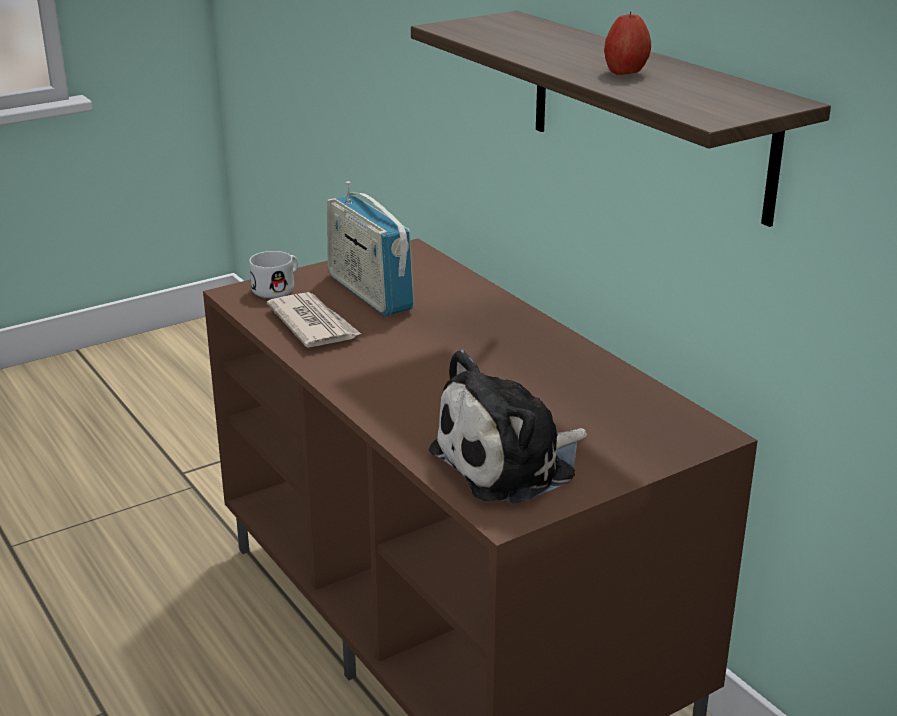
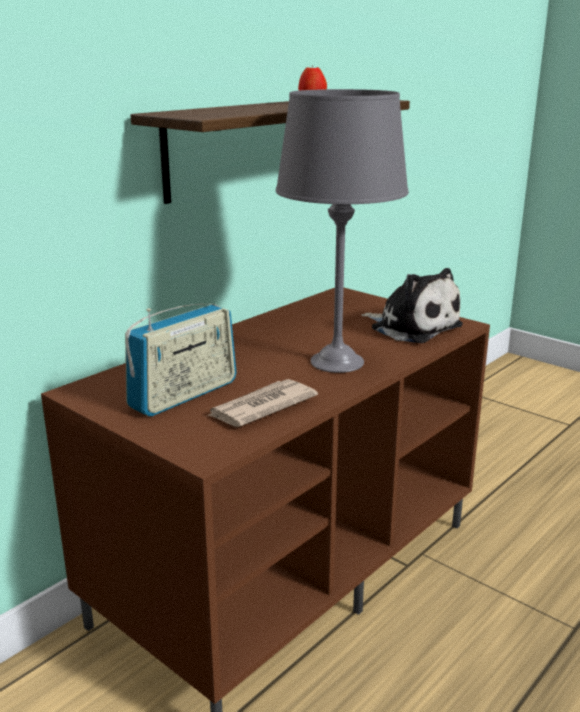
camera: 105 degrees left, 5 degrees down
(278, 288) = (185, 437): white mug -> none
(407, 381) = (337, 361): none -> grey table lamp

